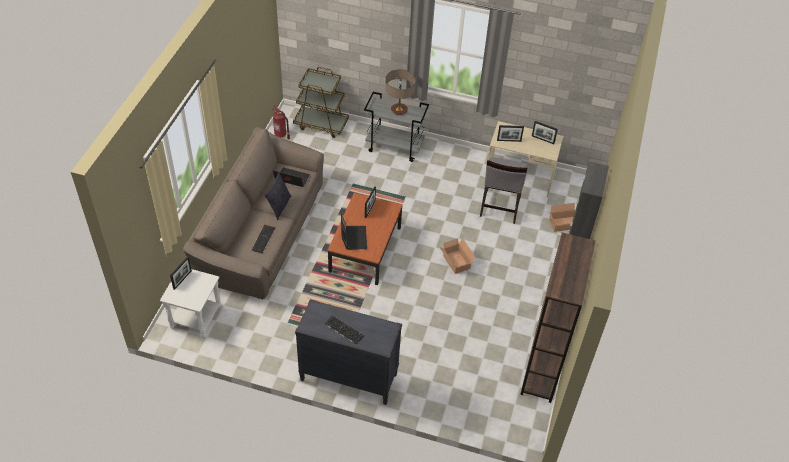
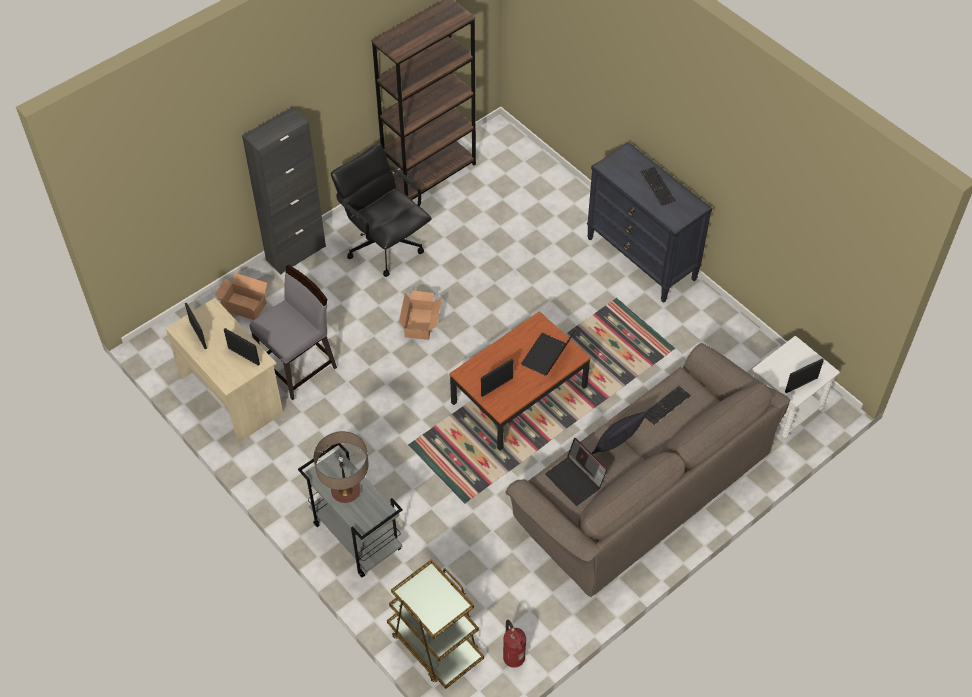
camera: 145 degrees left, 5 degrees up
(523, 300) = (385, 245): none -> black office chair

